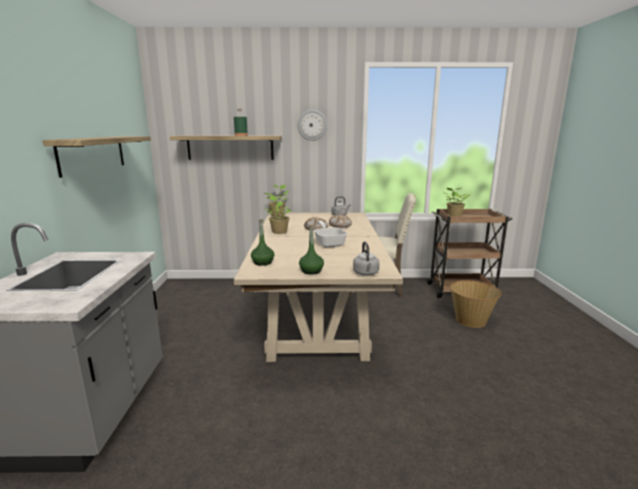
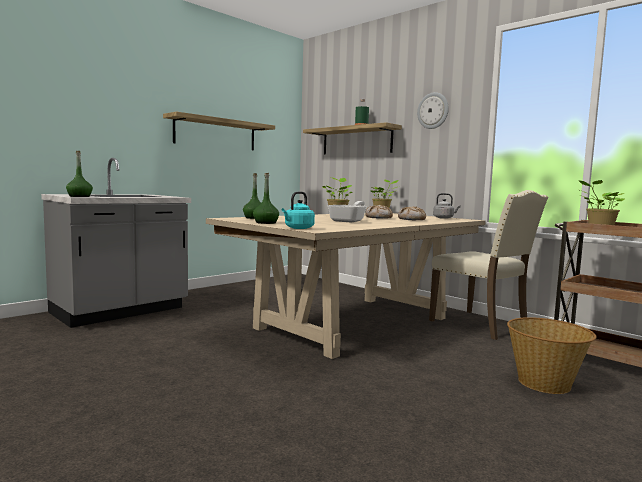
camera: 45 degrees right, 10 degrees down
(61, 303) = (79, 196): none -> green bottle
(366, 274) = (298, 228): grey kettle -> turquoise kettle

